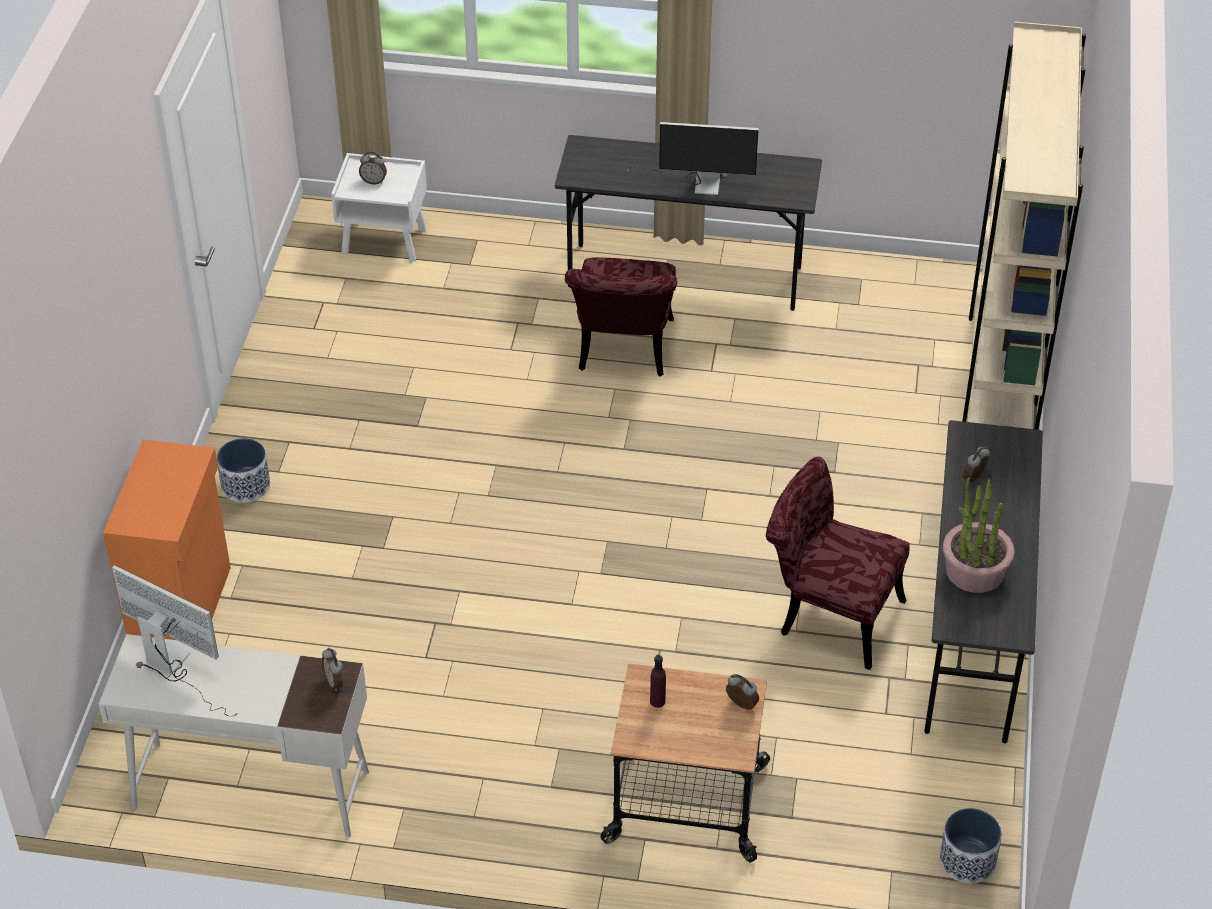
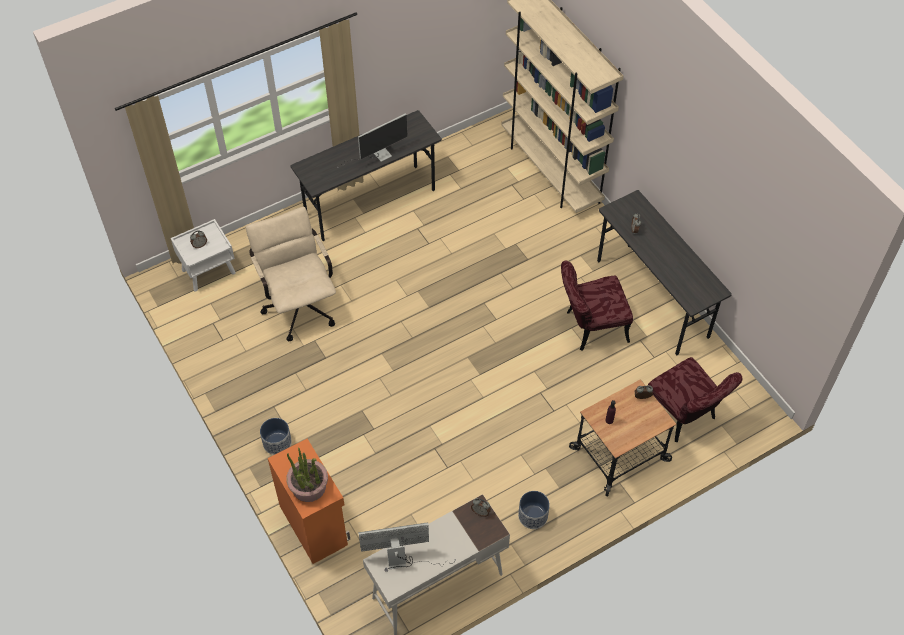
camera: 40 degrees left, 10 degrees up
(454, 343) = (299, 304): none -> beige office chair
(624, 353) = (382, 259): red chair -> red chair (684, 417)
(968, 861) = (743, 399): planter -> planter (533, 516)
(974, 571) = (676, 273): potted plant -> potted plant (309, 487)

